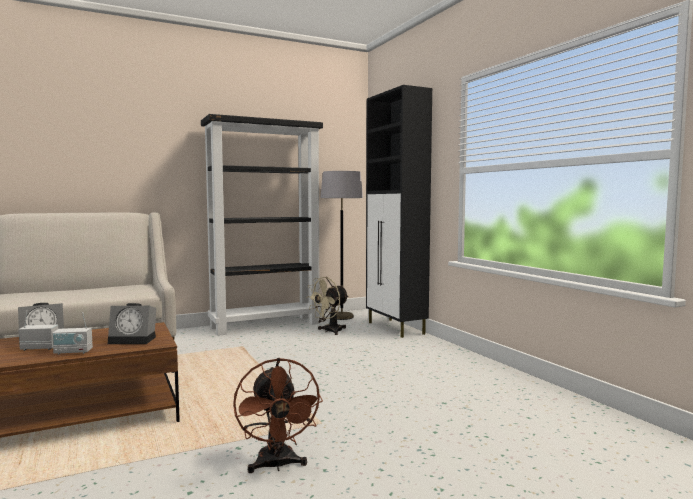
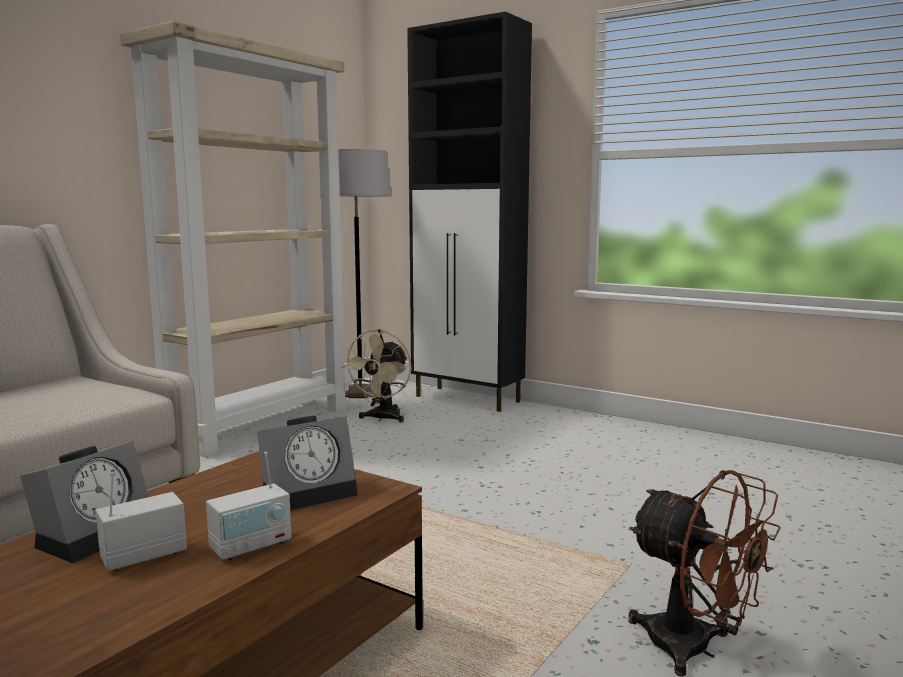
camera: 30 degrees left, 5 degrees up
(266, 325) = (261, 424): black bookcase -> beige bookcase

